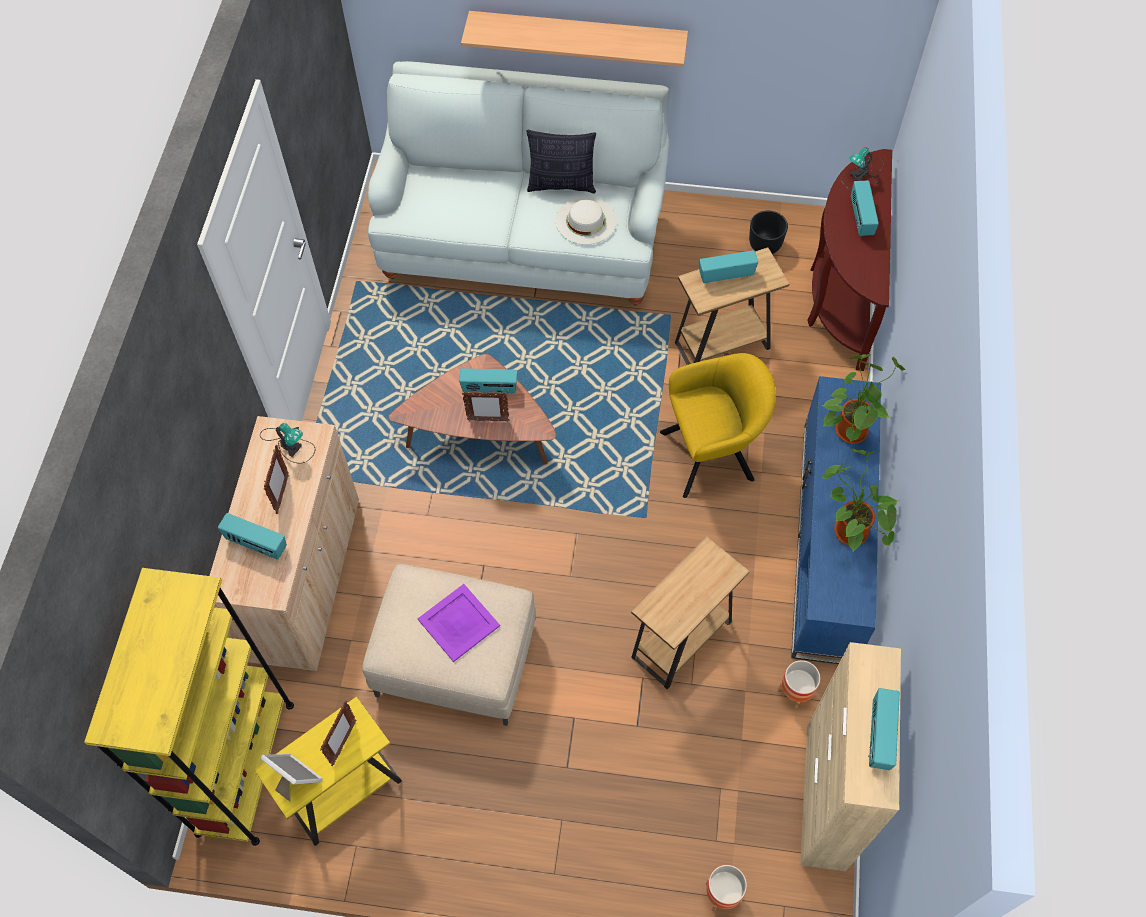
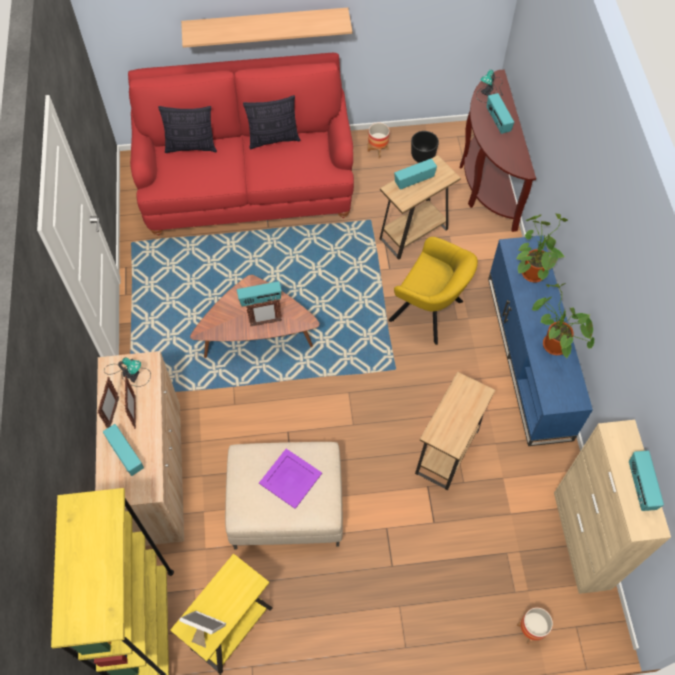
camera: 15 degrees left, 0 degrees up
(256, 544) = (126, 455): radio -> radio turned 45 degrees clockwise
(343, 743) = (234, 592): picture frame -> picture frame (113, 414)
(454, 174) = (191, 147): none -> pillow
(523, 239) = (248, 186): white sofa -> red sofa
(586, 221) = (299, 162): white hat -> none
(712, 454) = (430, 313): yellow armchair -> yellow armchair turned 60 degrees clockwise
(795, 693) = (538, 470): planter -> planter (378, 150)

